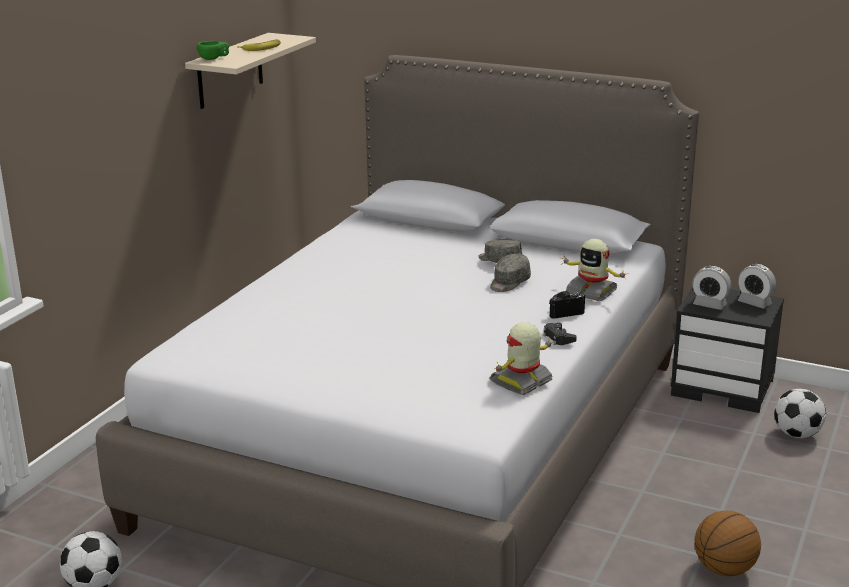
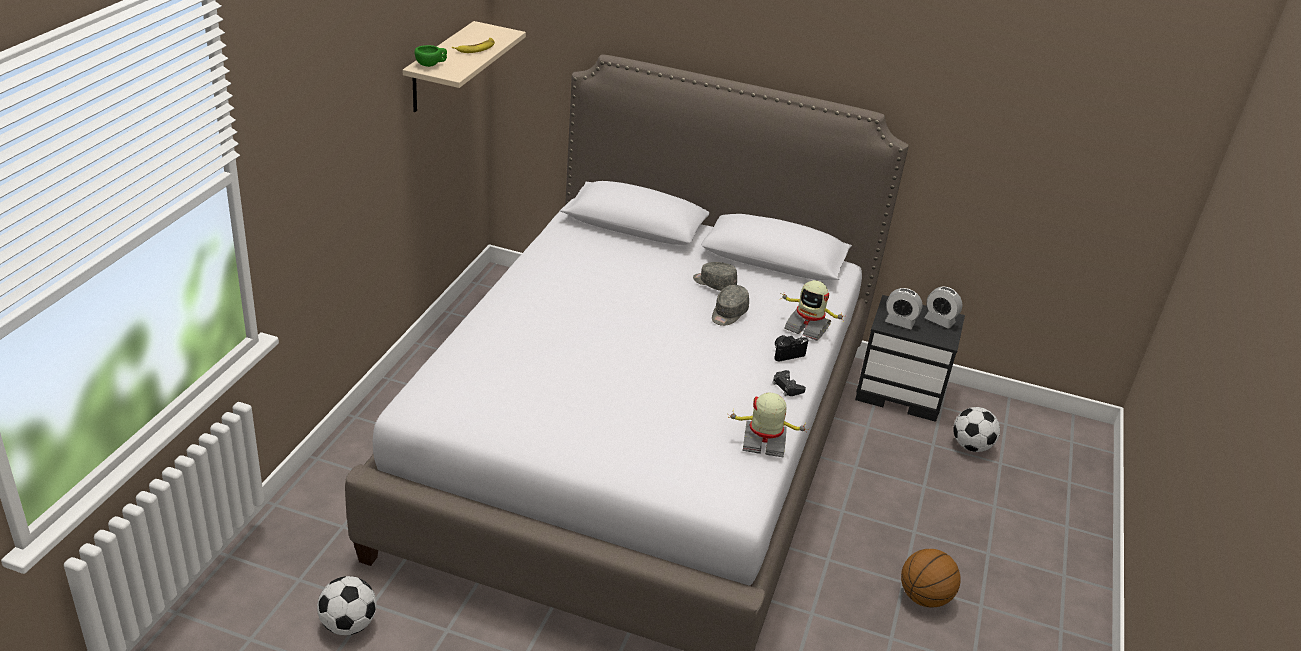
camera: 10 degrees left, 10 degrees up
(522, 382) = (764, 443): toy robot -> toy robot turned 60 degrees clockwise

